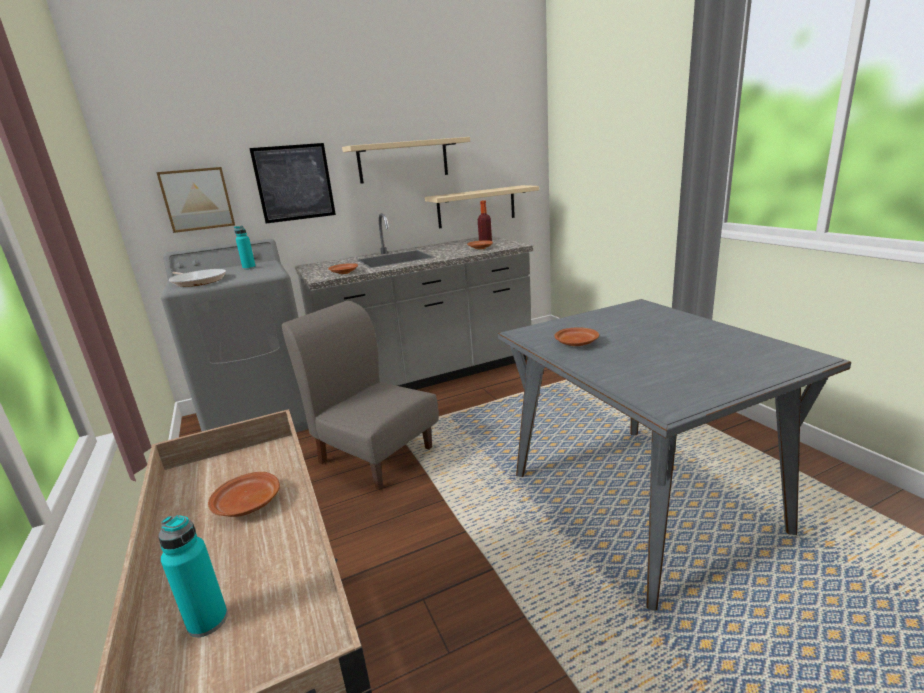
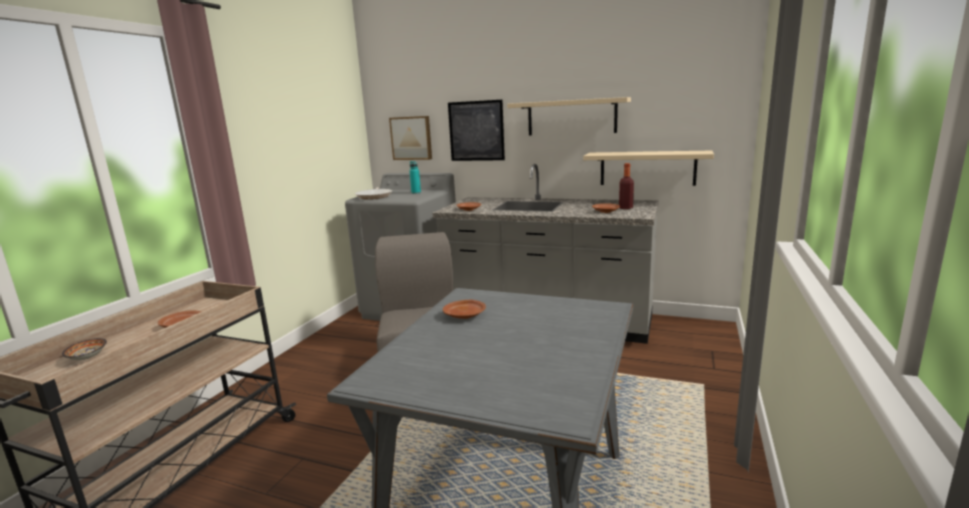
camera: 45 degrees right, 5 degrees down
(207, 621) = (86, 358): turquoise bottle -> bowl

